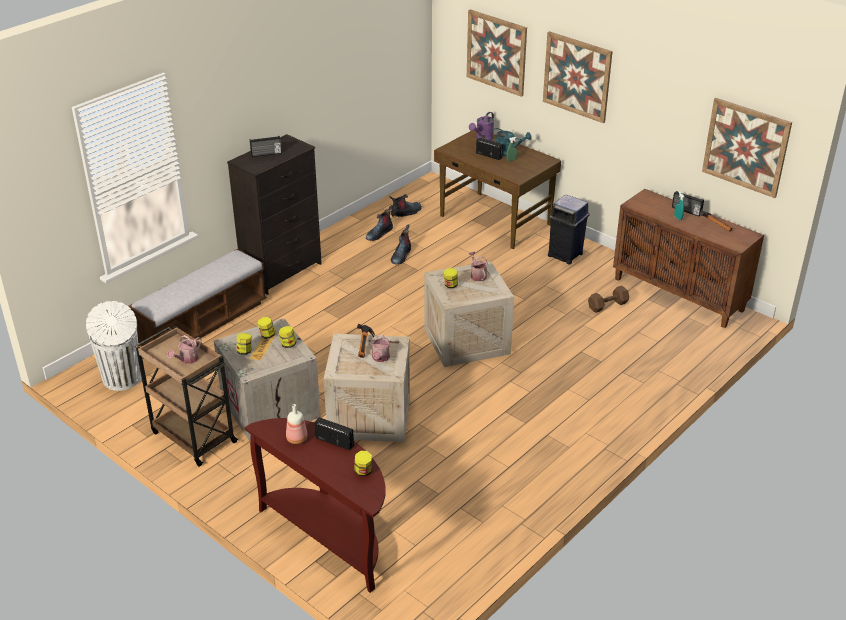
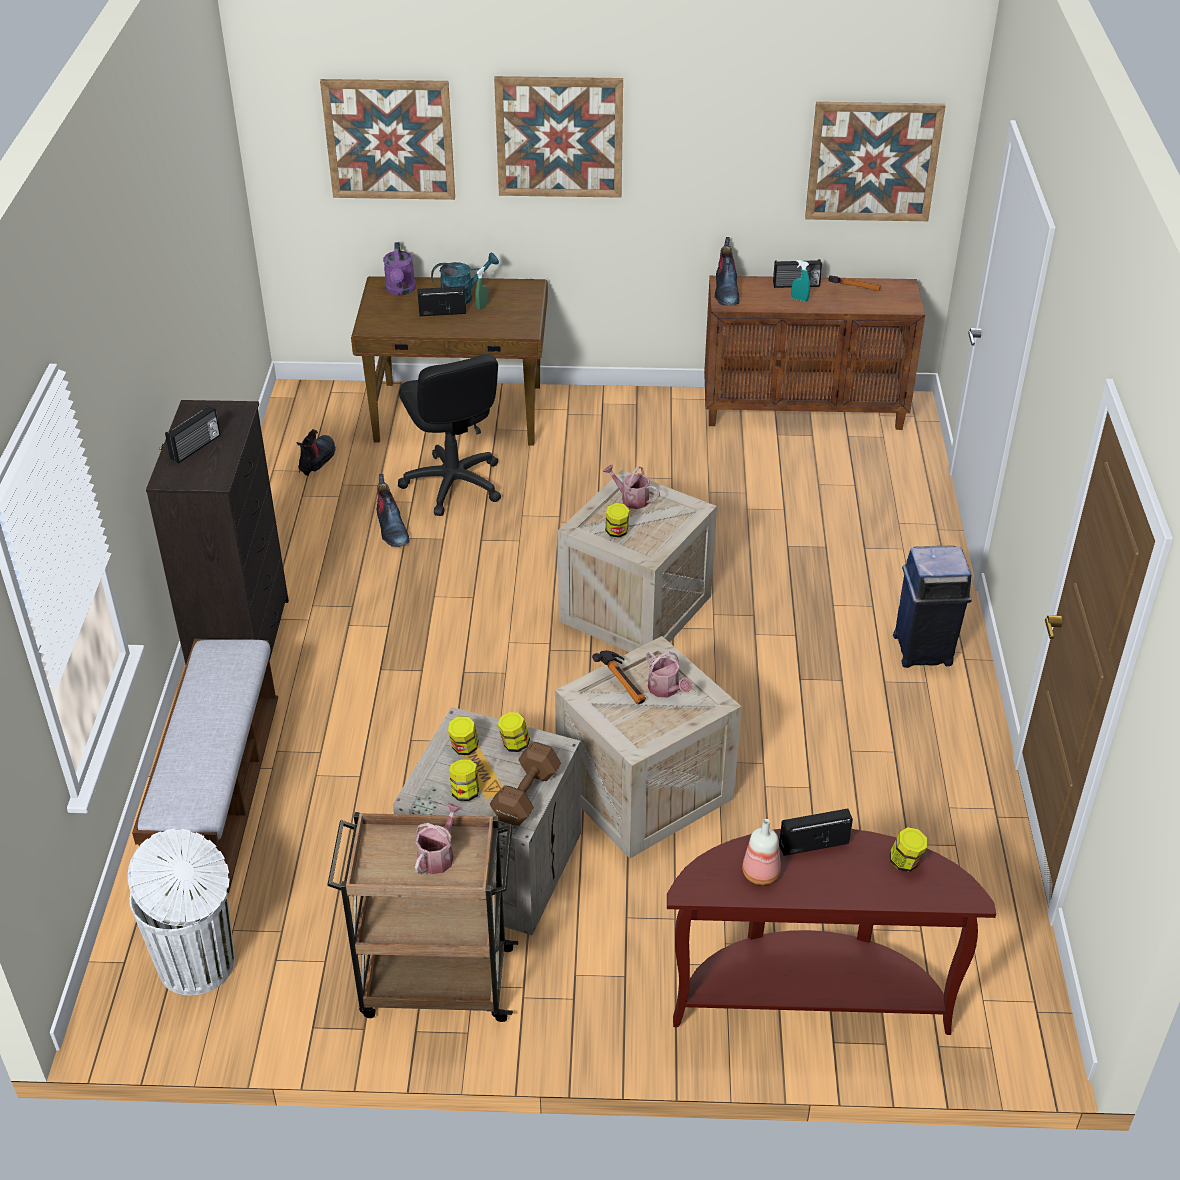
camera: 40 degrees left, 5 degrees up
(187, 359) = (438, 855): watering can -> watering can turned 150 degrees counterclockwise
(379, 233) = (317, 510): boot -> boot (726, 291)
(452, 249) = (453, 484): none -> black office chair
(565, 255) = (610, 421): blue trash can -> blue trash can (924, 650)
(606, 305) = (742, 467): brown dumbbell -> brown dumbbell (524, 796)

